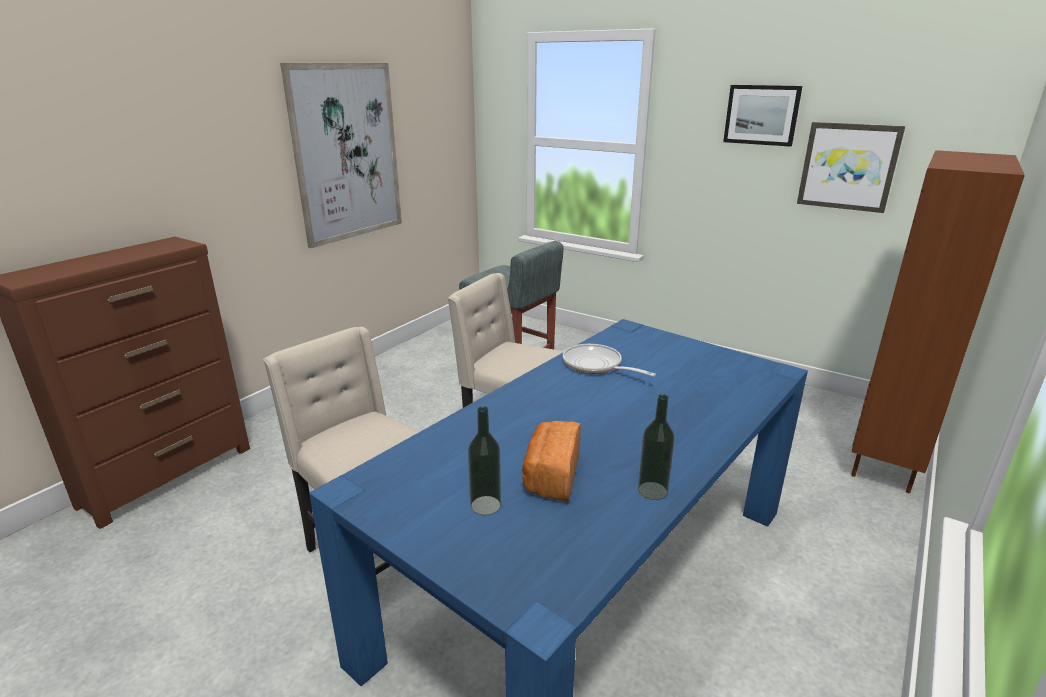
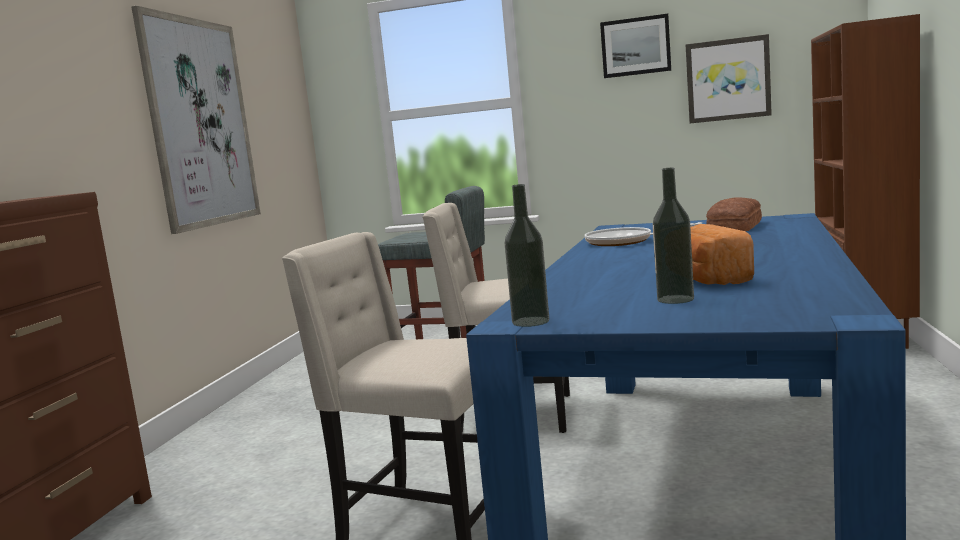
camera: 20 degrees left, 15 degrees down
(652, 490) = (811, 265): bottle -> bottle (530, 321)
(711, 372) = (736, 226): none -> bread

